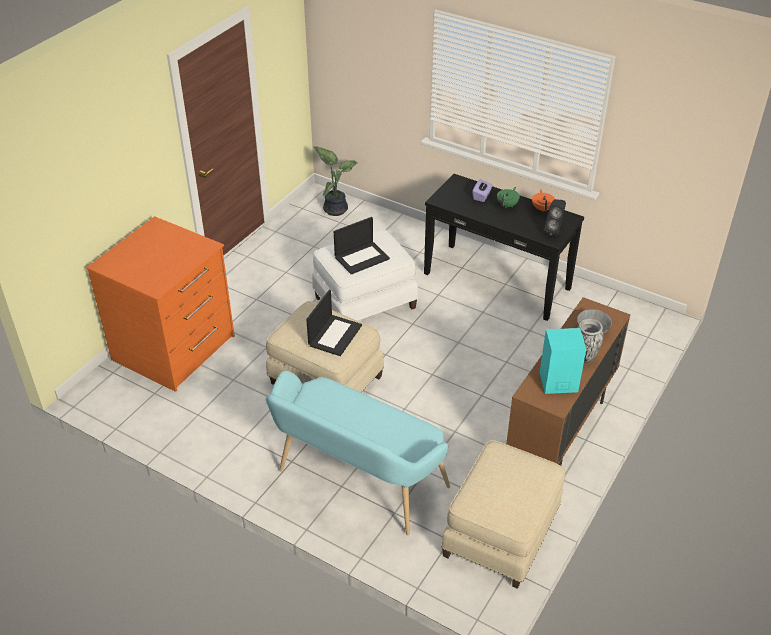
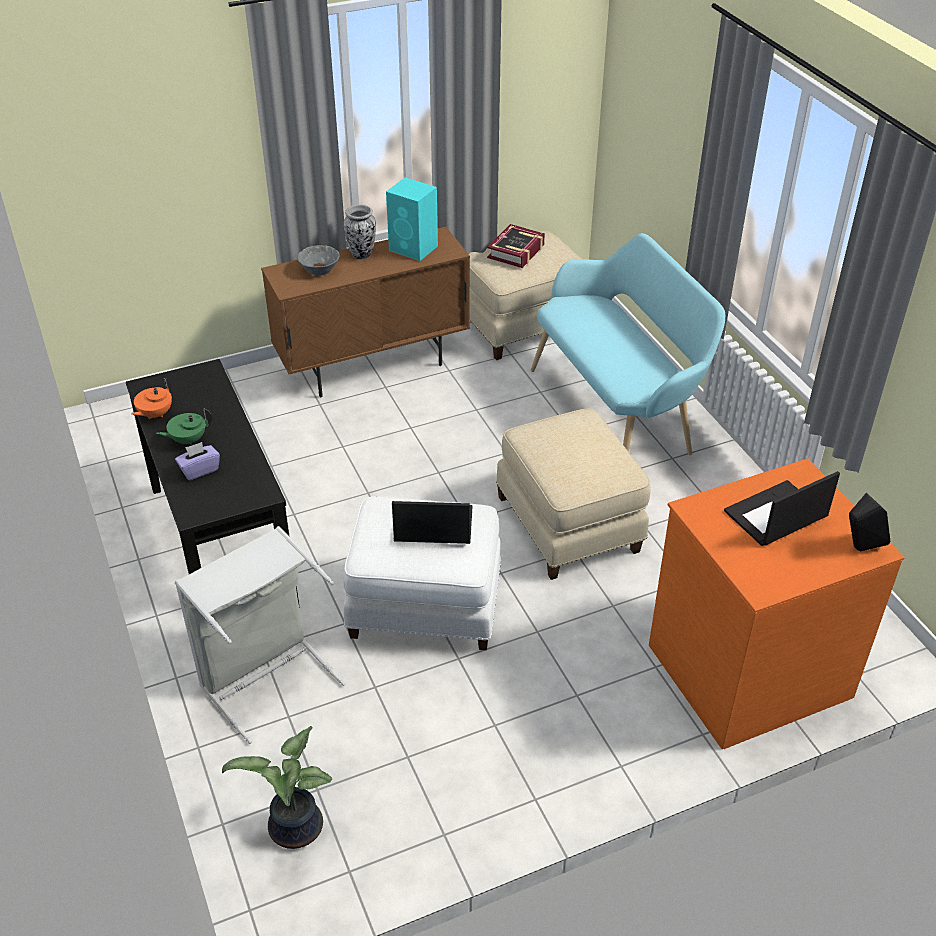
camera: 145 degrees left, 0 degrees up
(335, 335) = (564, 438): laptop -> laptop (775, 515)
(406, 244) = (265, 676): none -> grey laundry basket
(518, 484) = (516, 251): none -> book
(554, 232) = (191, 378): black speaker -> black speaker (859, 549)

